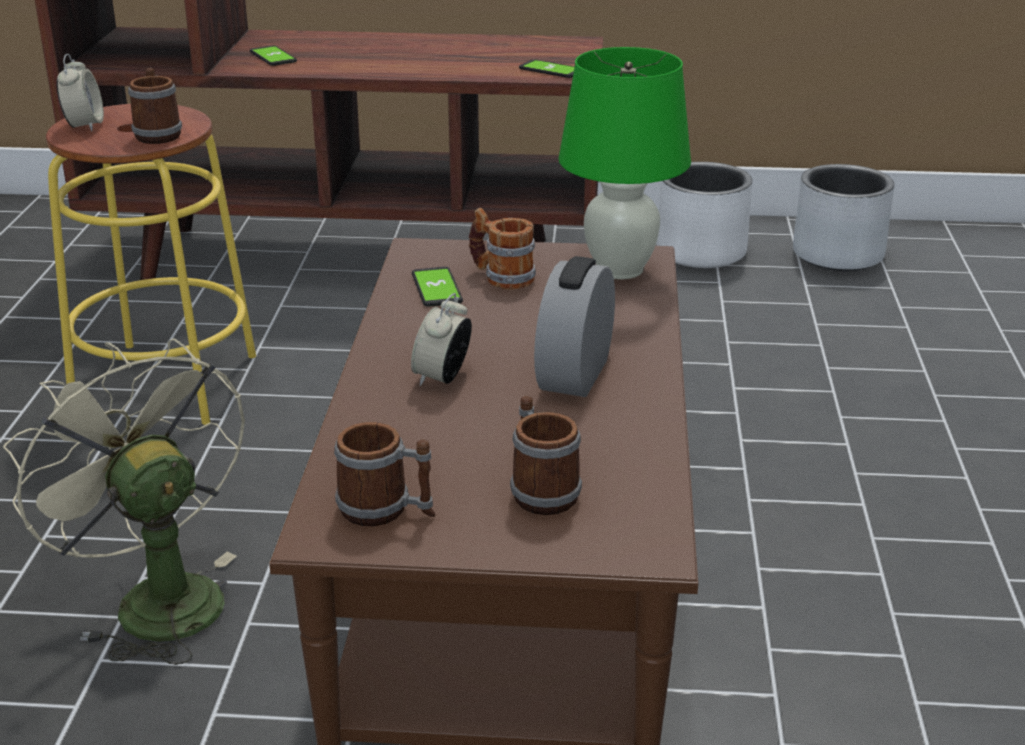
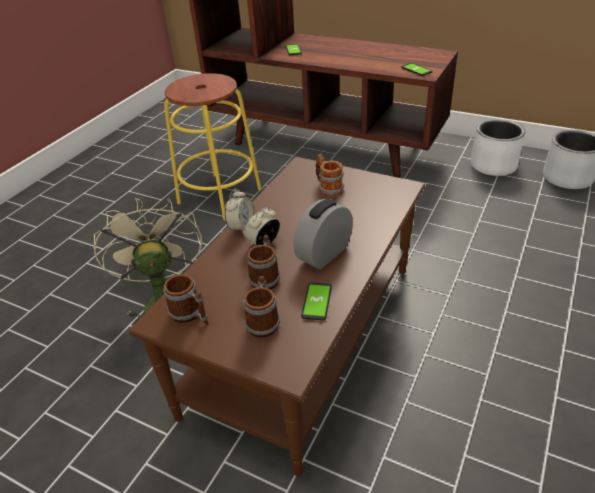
camera: 25 degrees right, 10 degrees up
(84, 126) = (184, 84): alarm clock -> alarm clock (241, 227)
(158, 133) = (208, 92): mug -> mug (266, 277)
(437, 288) = (294, 189): phone -> phone (317, 302)
(619, 270) = (387, 193): green table lamp -> none

